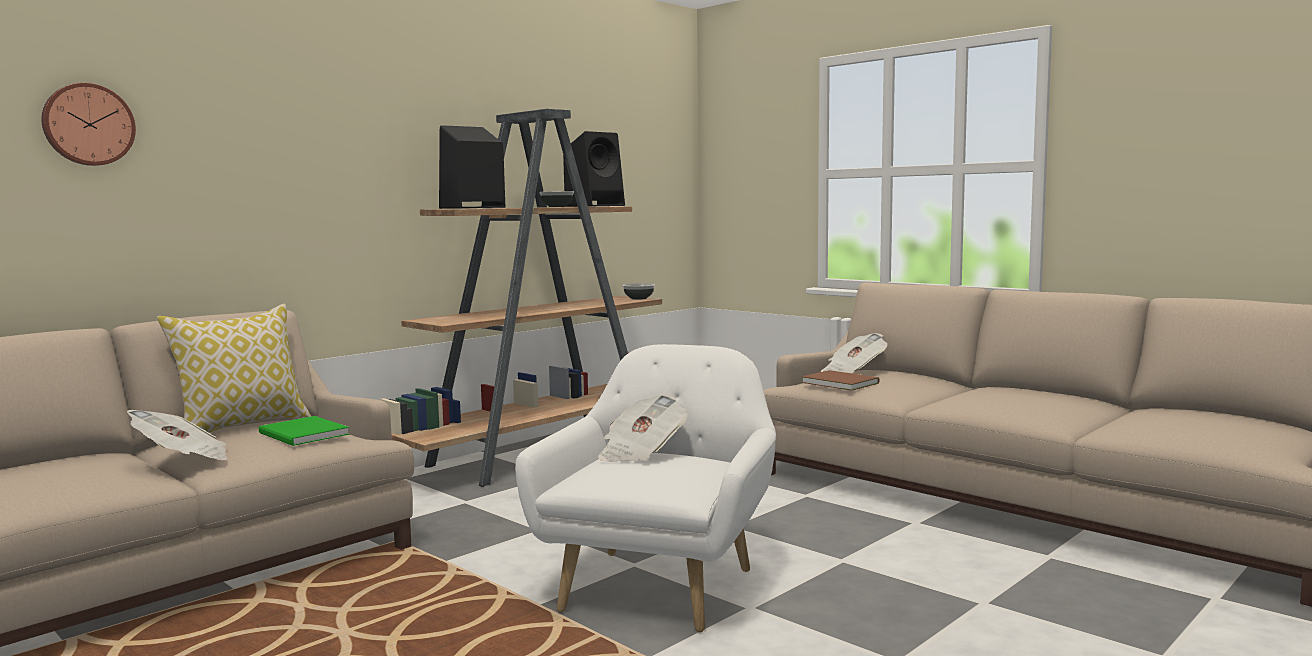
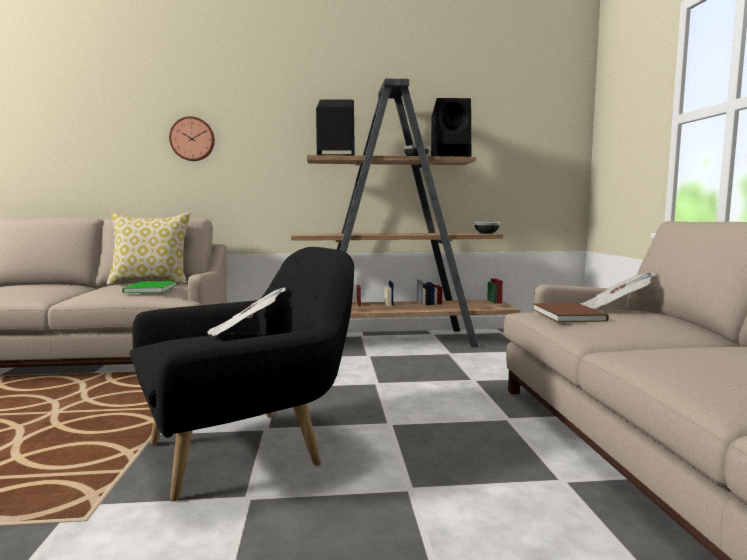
camera: 40 degrees right, 0 degrees up
(88, 125) = (116, 109): wall clock -> wall clock (192, 139)
(183, 459) = (75, 291): newspaper -> none
(660, 583) = (245, 450): white armchair -> black armchair

